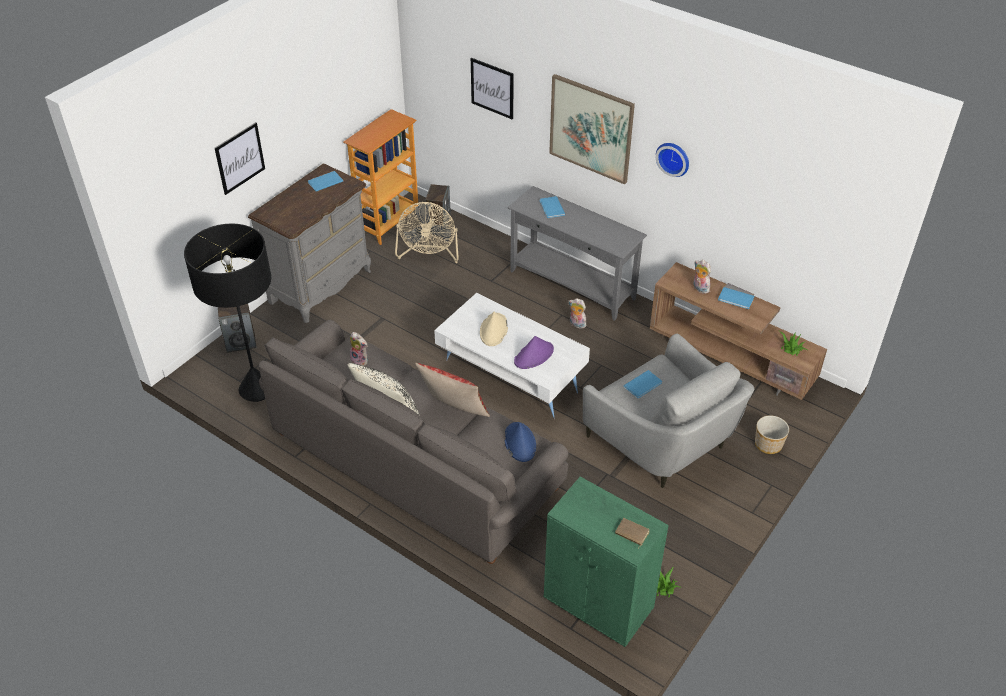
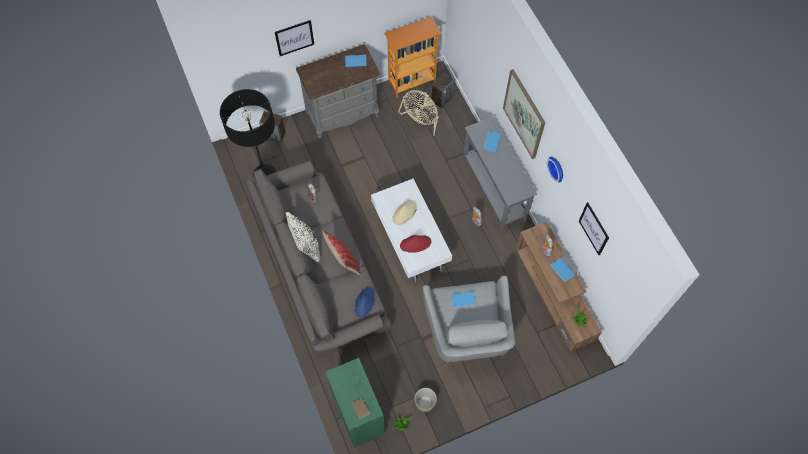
camera: 30 degrees right, 20 degrees up
(492, 88) = (485, 46): picture -> picture (593, 229)
(534, 355) = (415, 243): purple hat -> red hat
(768, 444) = (529, 369): planter -> planter (425, 403)

